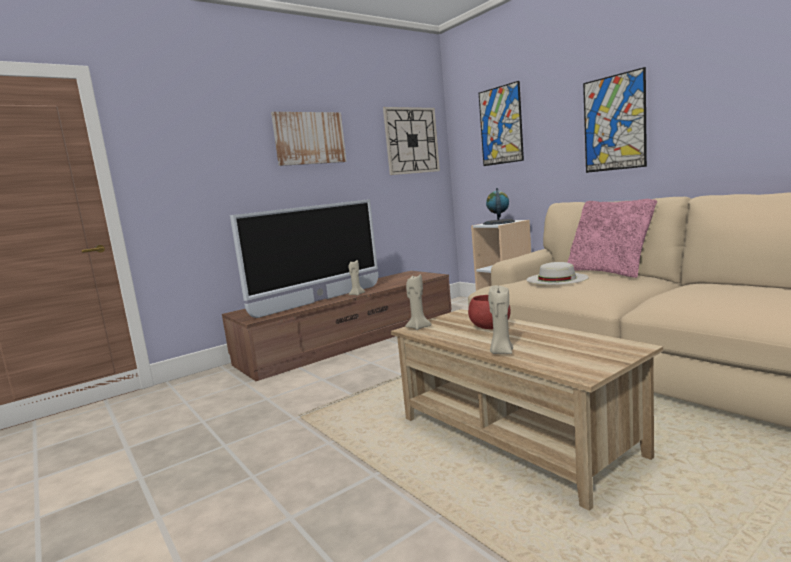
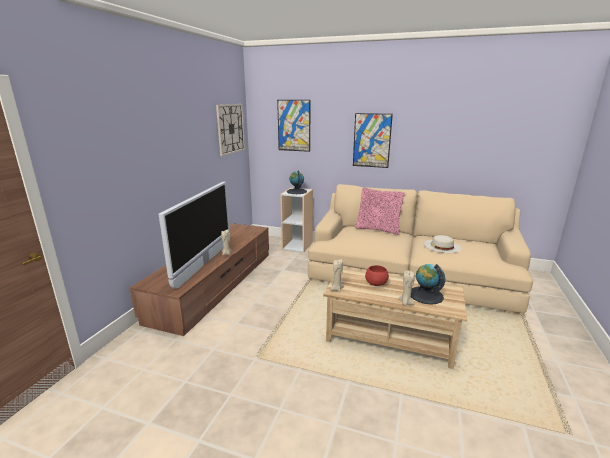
camera: 35 degrees left, 10 degrees up
(309, 138) = (176, 133): picture -> none
(556, 278) = (360, 237): white hat -> white hat (442, 246)
(558, 347) = (425, 295): none -> globe

